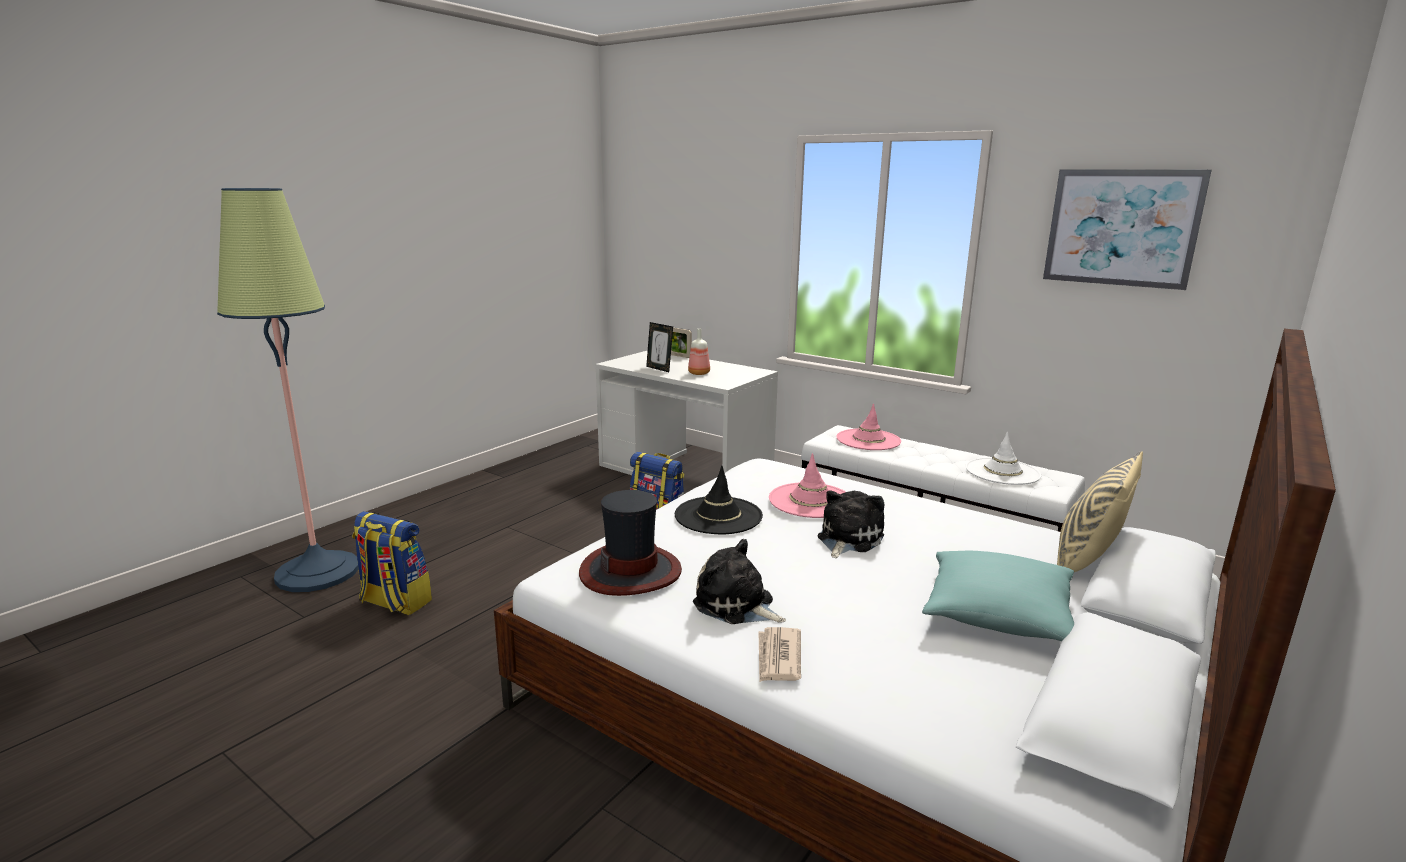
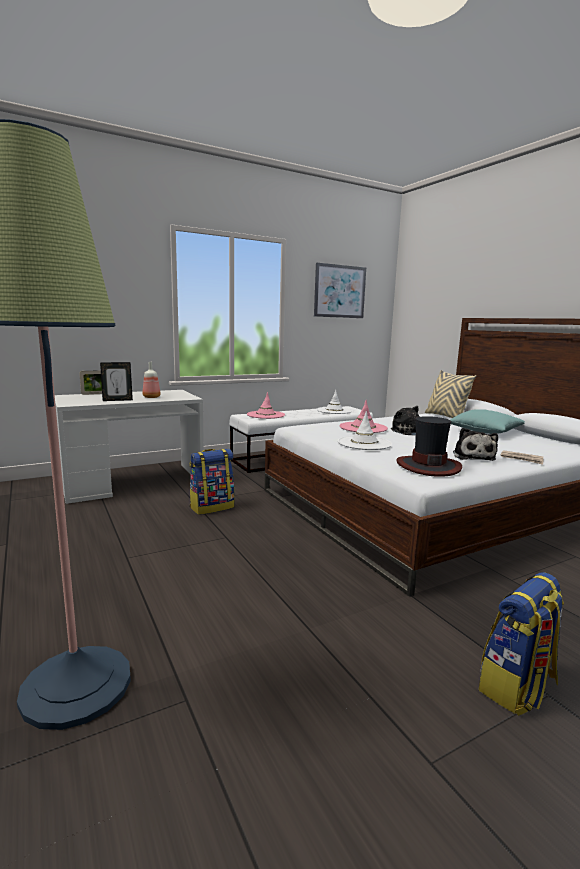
camera: 65 degrees left, 5 degrees down
(394, 602) = (213, 632): backpack -> backpack (517, 687)
(718, 516) = (364, 443): black hat -> white hat
(737, 605) = (473, 456): plush toy -> plush toy turned 60 degrees counterclockwise

